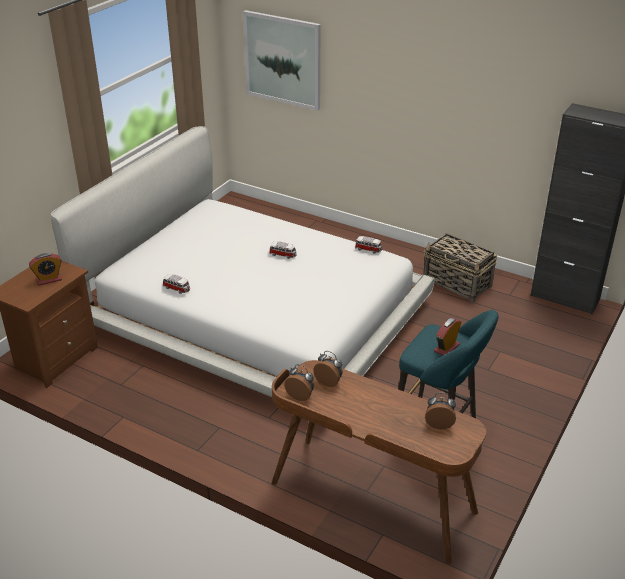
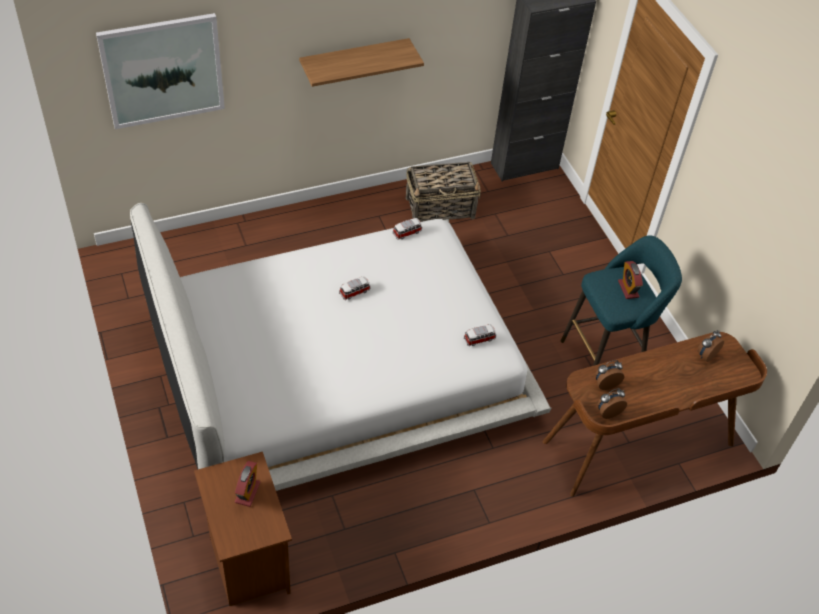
camera: 55 degrees left, 15 degrees up
(177, 289) = (329, 400): toy car -> toy car (480, 339)
(420, 112) = (354, 61): none -> shelf

